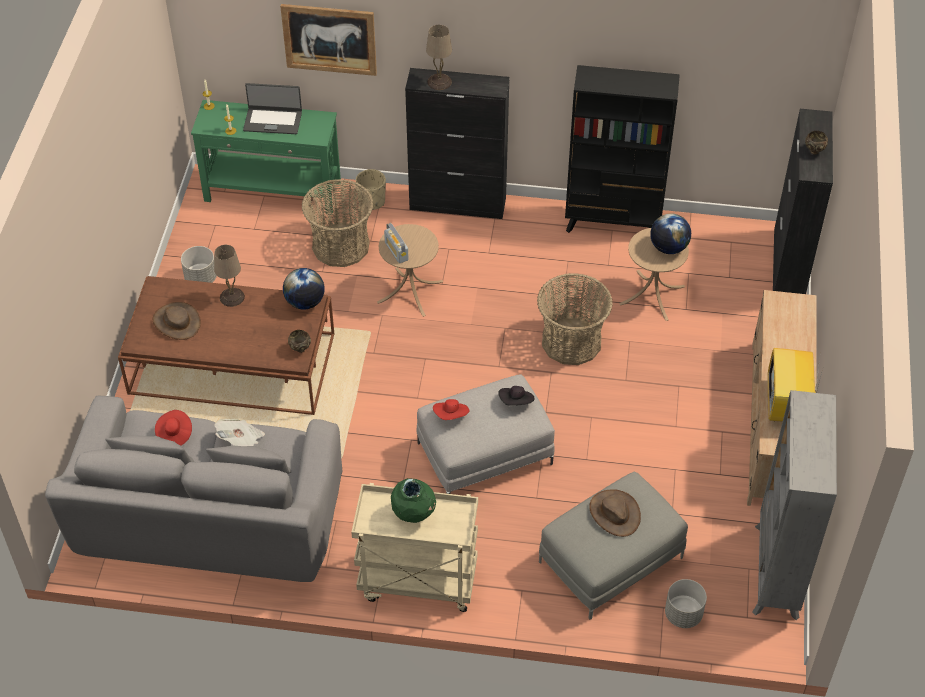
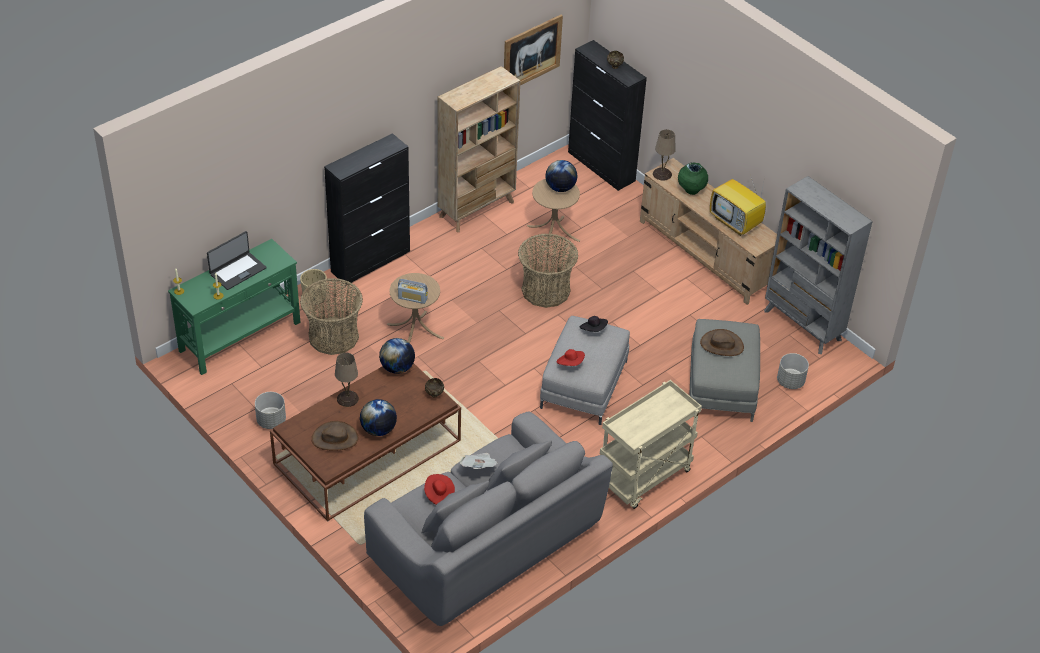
camera: 50 degrees left, 5 degrees down
(217, 342) = (378, 429): none -> globe
(329, 39) = (262, 177): picture -> picture (531, 53)
(414, 515) = (648, 417): green vase -> green vase (691, 191)
(439, 82) = (355, 163): beige table lamp -> beige table lamp (662, 174)
(613, 223) = (477, 209): black bookcase -> beige bookcase

